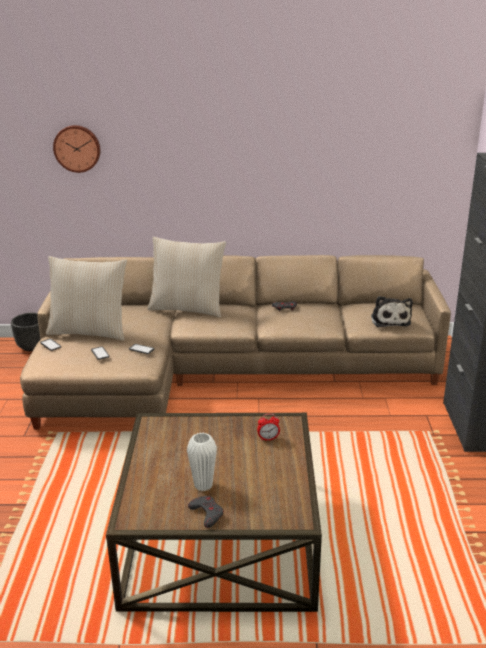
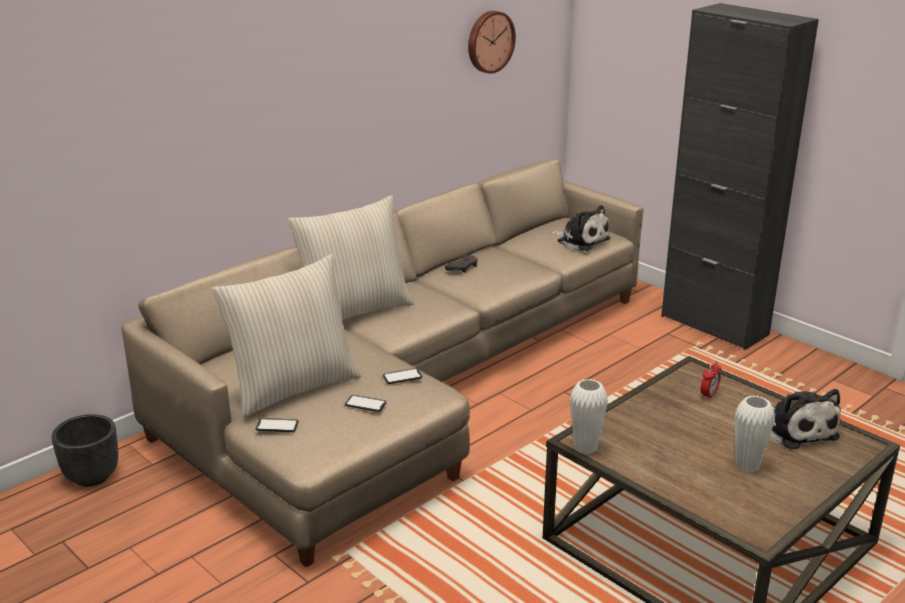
camera: 45 degrees left, 0 degrees up
(77, 148) = (128, 106): wall clock -> wall clock (489, 41)
(145, 426) = (585, 448): none -> white vase
(207, 513) = (800, 485): grey game controller -> none
(277, 486) = (796, 429): none -> plush toy

